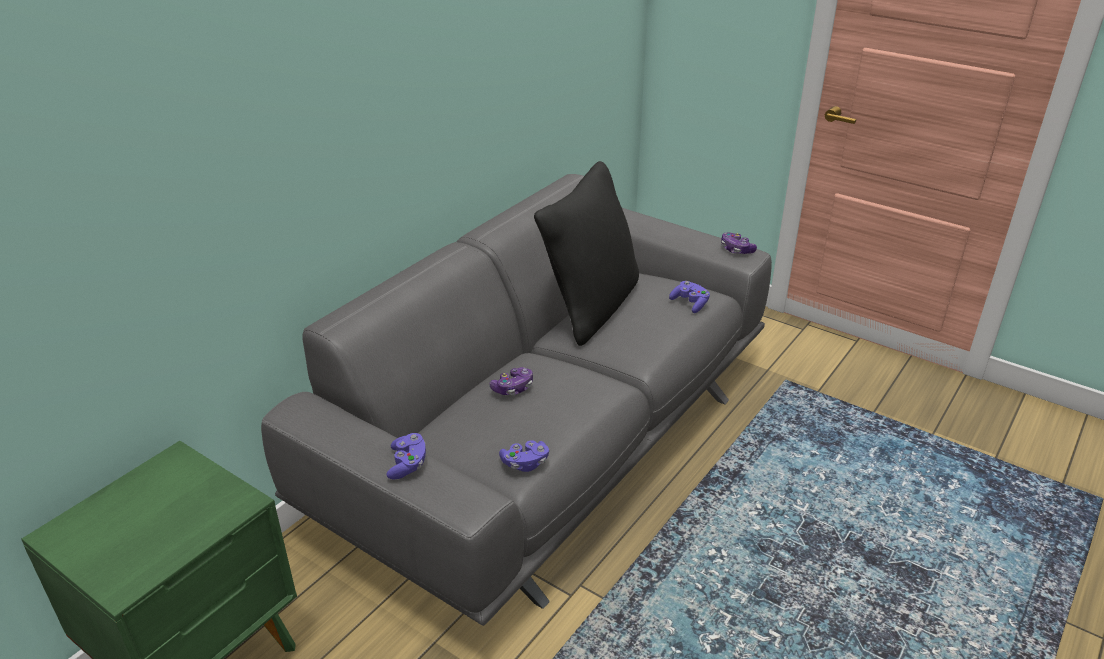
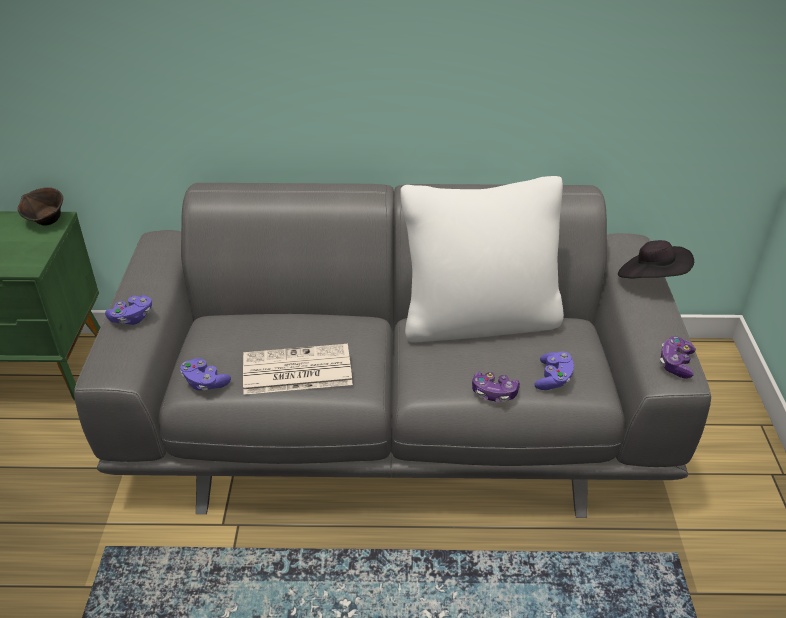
camera: 55 degrees right, 5 degrees up
(169, 466) = (46, 221): none -> brown bowl
(513, 388) = (303, 330): game controller -> game controller (494, 393)
(563, 409) = (295, 371): none -> newspaper
(590, 307) = (479, 320): black pillow -> white pillow
(647, 219) = (651, 279): none -> black hat

